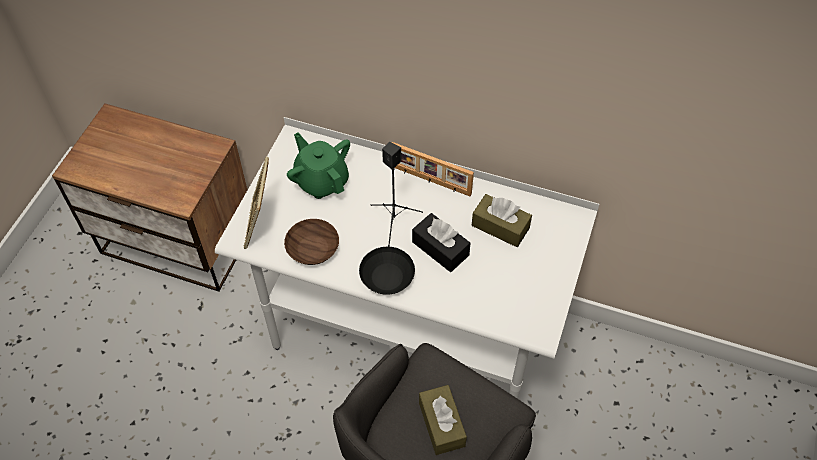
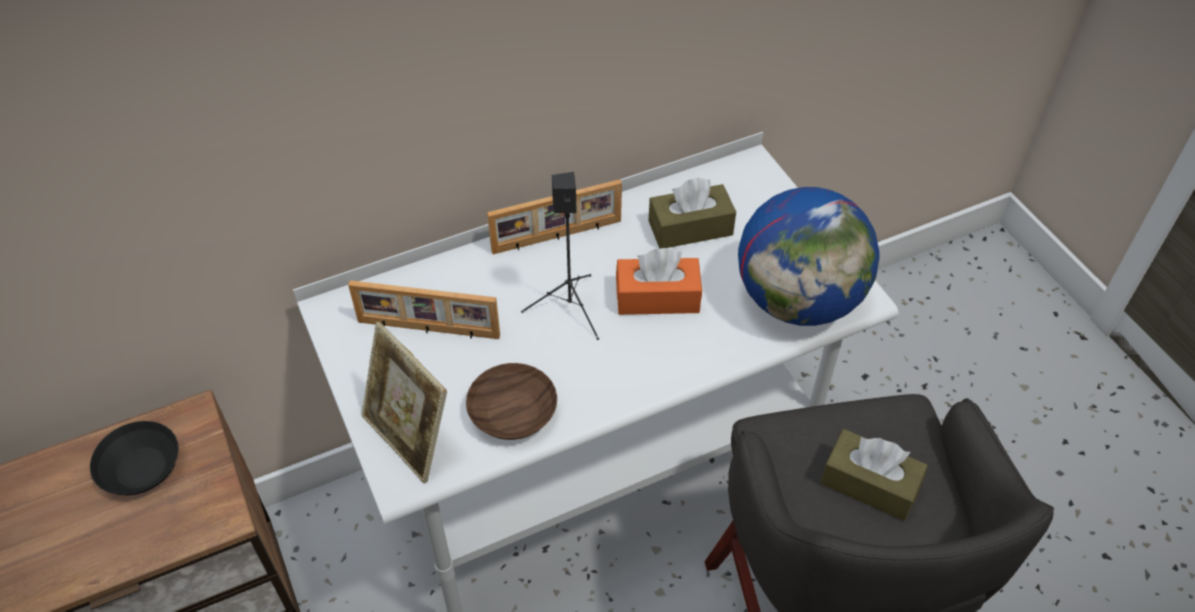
camera: 45 degrees left, 5 degrees down
(321, 181) = (428, 330): green teapot -> picture frame
(387, 278) = (640, 375): black bowl -> black bowl (142, 470)
(440, 248) = (657, 297): black tissue box -> orange tissue box
(507, 307) = (798, 300): none -> globe

